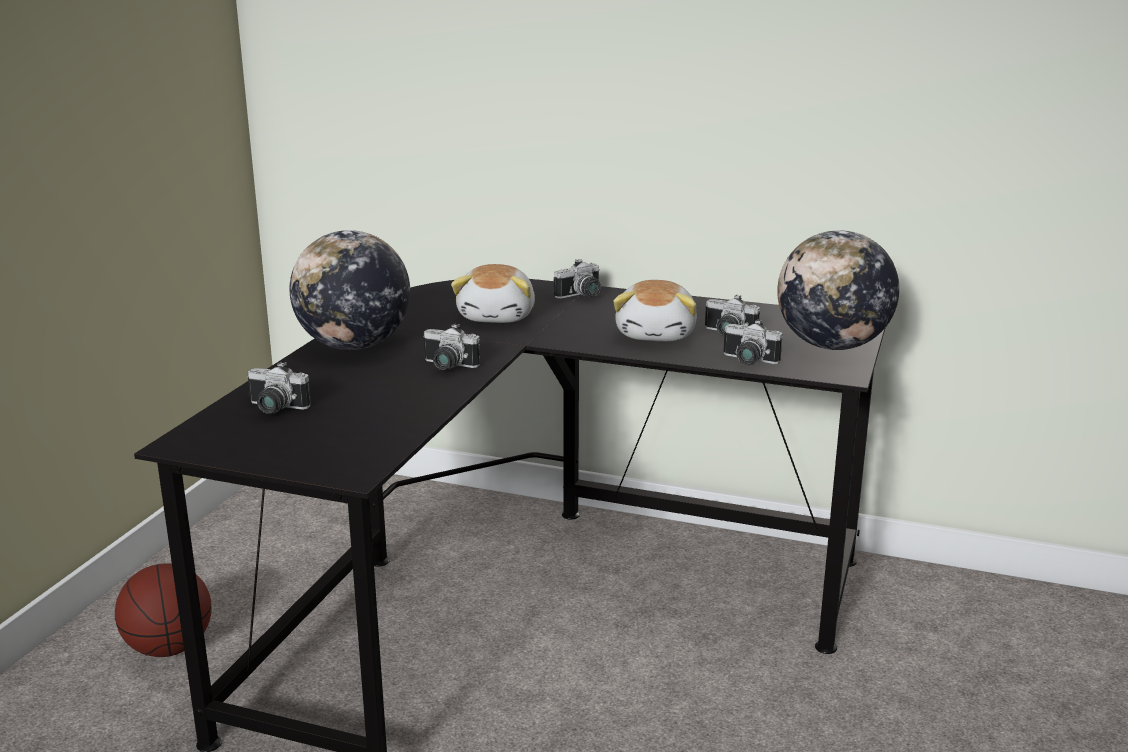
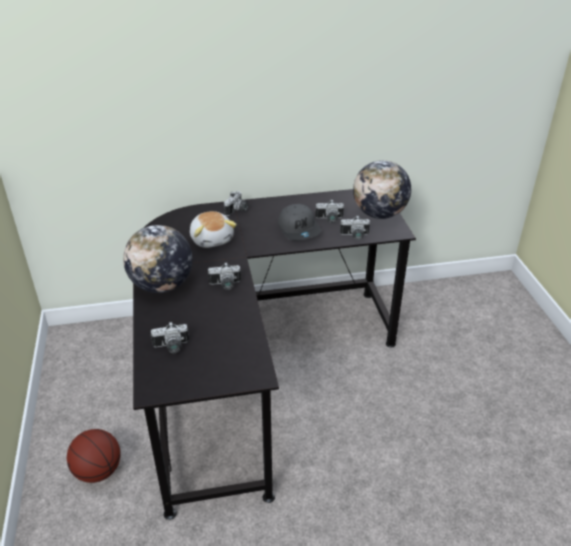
camera: 30 degrees left, 15 degrees up
(657, 334) = (299, 229): plush toy -> grey cap

